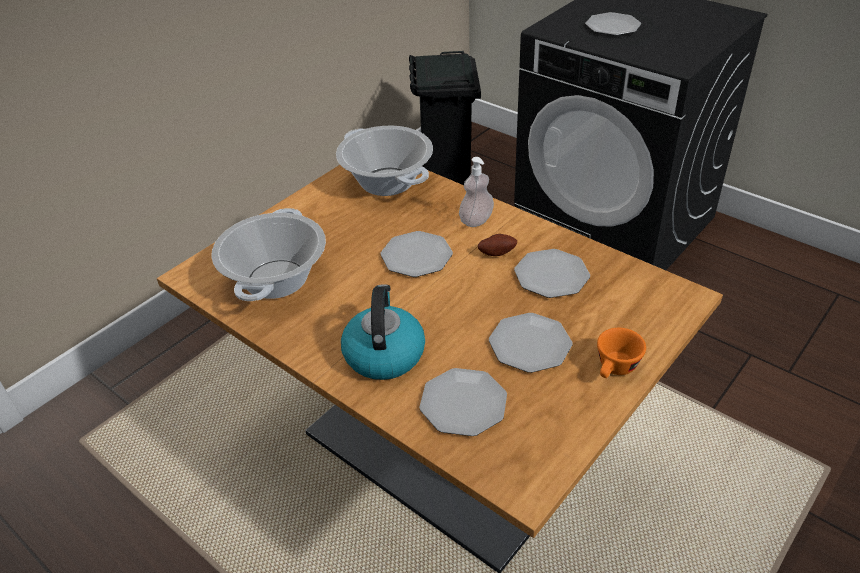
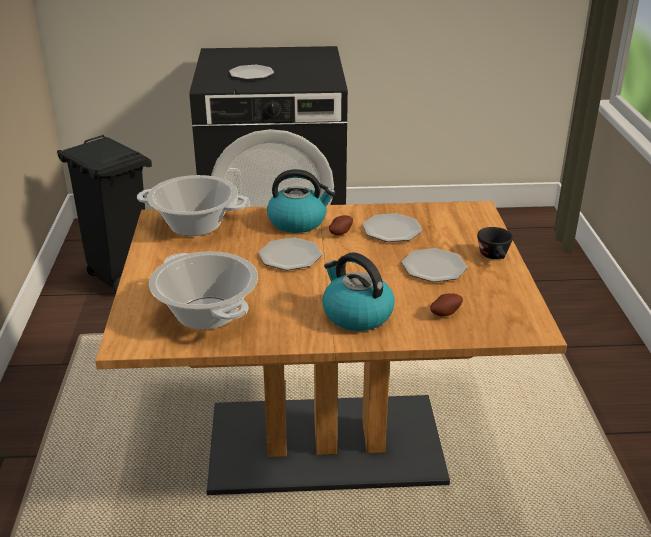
camera: 45 degrees left, 10 degrees down
(464, 404) = (444, 313): plate -> potato
(476, 220) = (298, 222): soap dispenser -> kettle
(615, 369) = (495, 257): orange cup -> black cup

